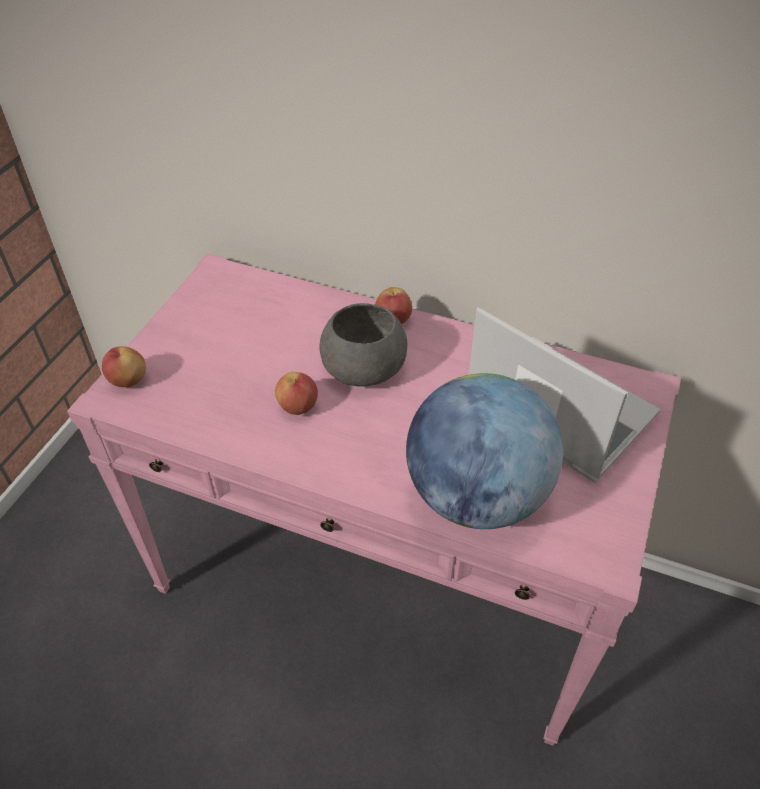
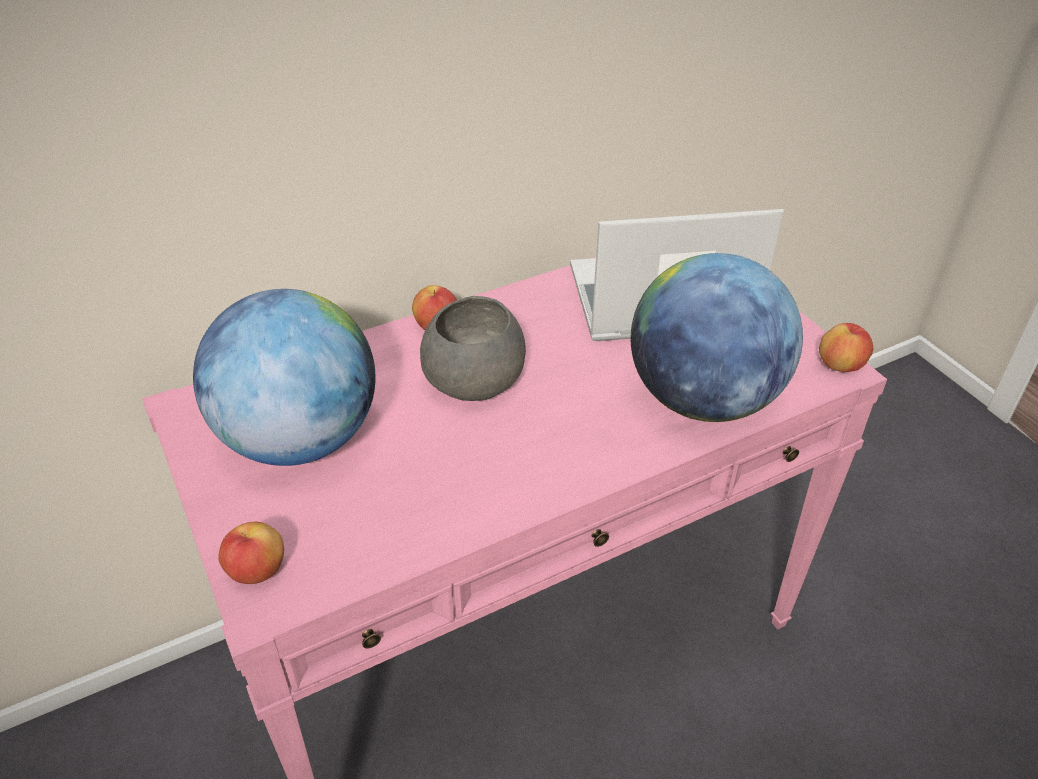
camera: 50 degrees left, 5 degrees down
(236, 330) = (300, 439): none -> globe
(298, 406) = (469, 452): apple -> apple (840, 365)

